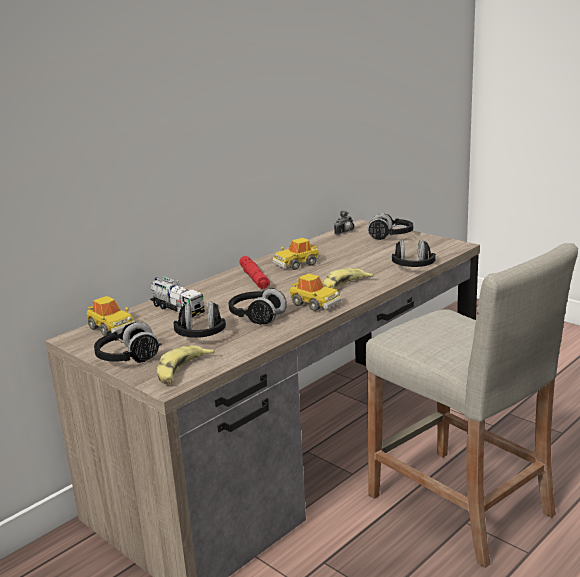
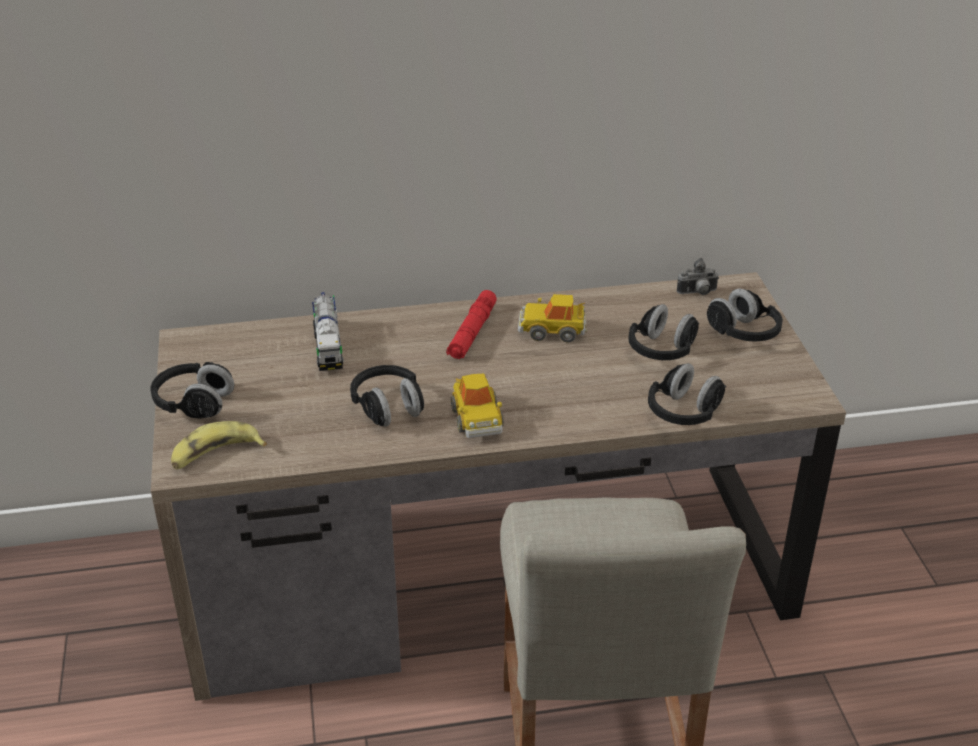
camera: 35 degrees right, 15 degrees up
(111, 328) = (234, 343): toy car -> none
(201, 335) = (299, 406): black headphones -> black headphones (662, 350)
(344, 287) = (550, 405): banana -> none

